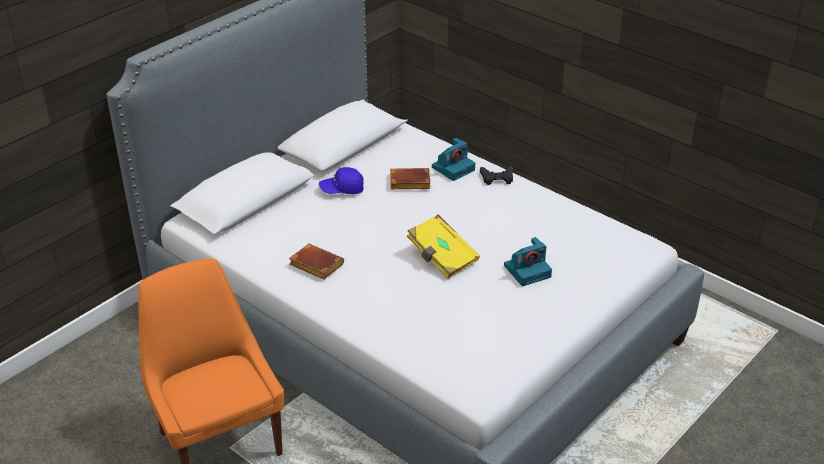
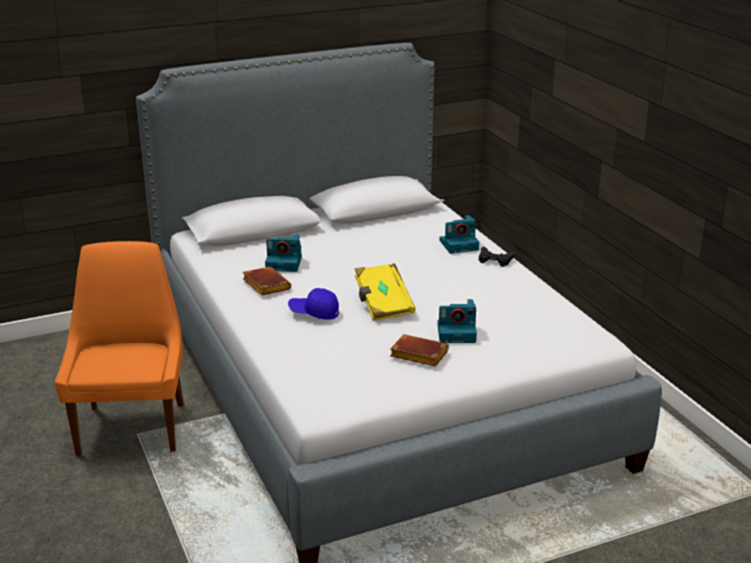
camera: 25 degrees right, 10 degrees down
(312, 233) = (285, 263): none -> camera
(342, 189) = (341, 239): blue cap -> blue cap (314, 313)
(408, 183) = (406, 247): brown book -> brown book (417, 355)

